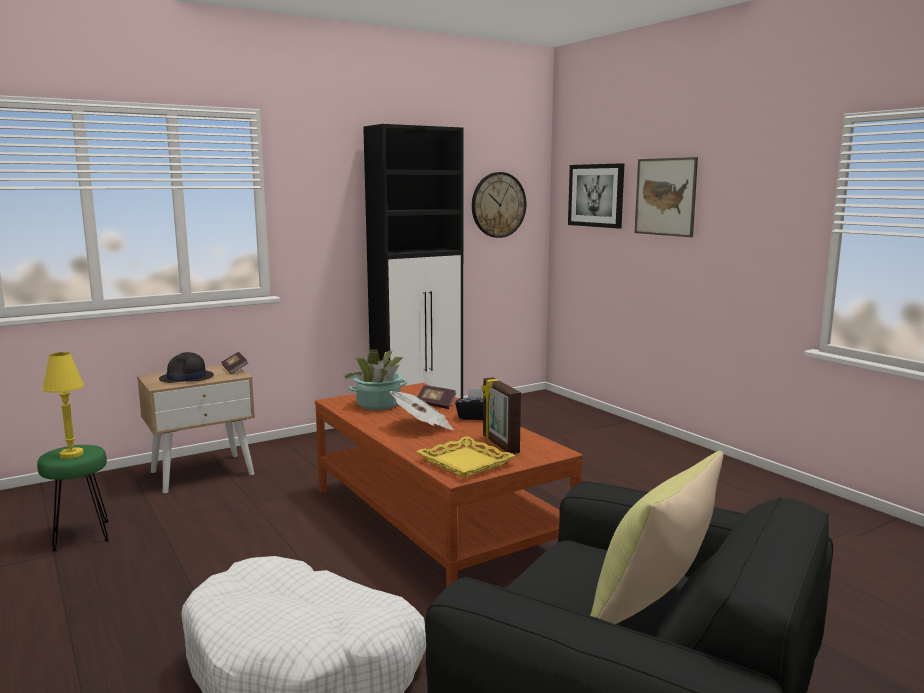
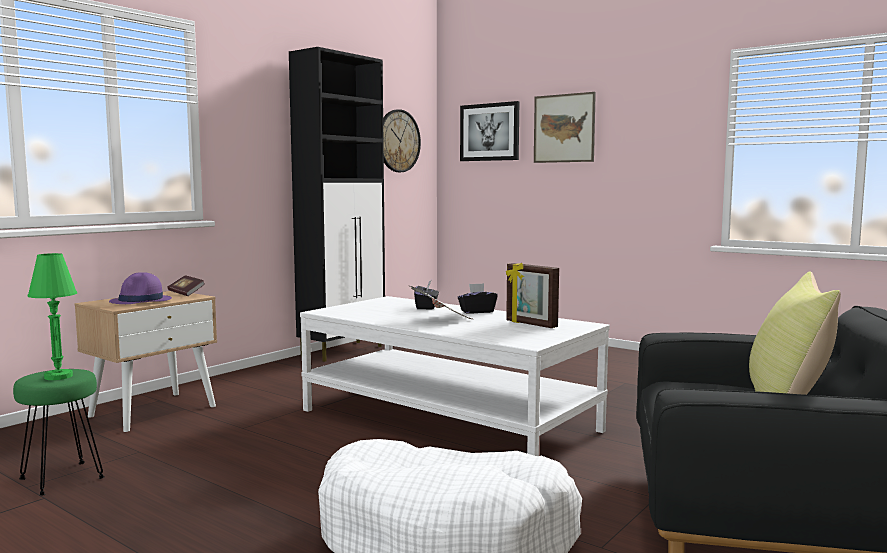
camera: 20 degrees left, 5 degrees down
(71, 454) = (58, 376): yellow table lamp -> green table lamp
(187, 378) = (141, 301): black hat -> purple hat
(378, 404) = (371, 310): potted plant -> none
(435, 405) = (426, 307): book -> black tissue box
(435, 524) = (448, 420): brown coffee table -> white coffee table
(464, 462) = (521, 336): yellow tray -> none

